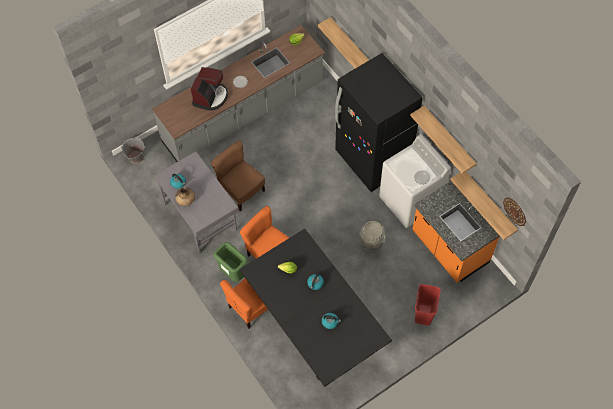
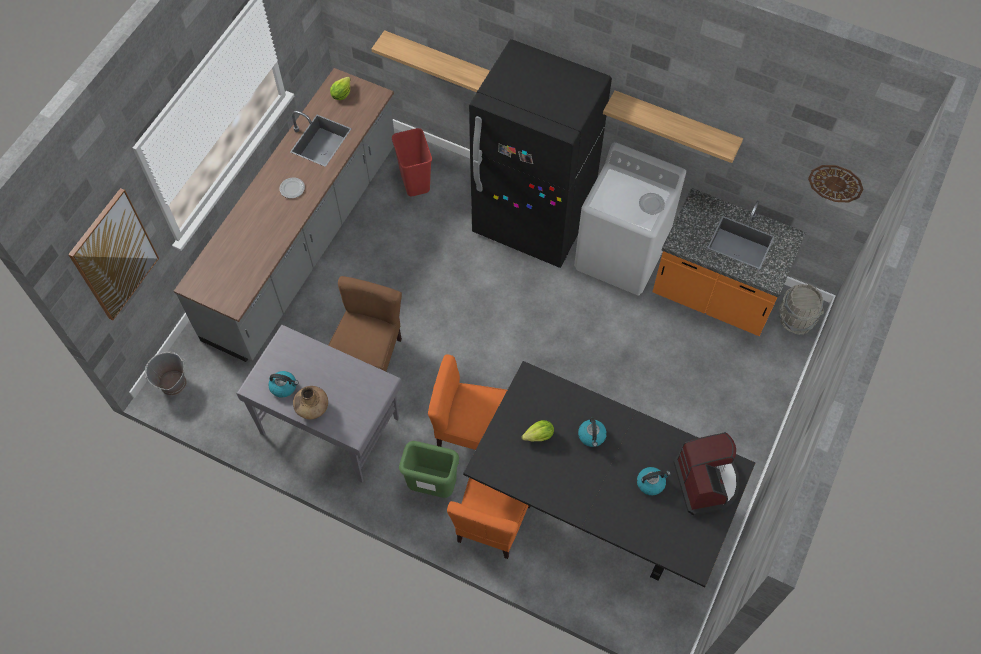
camera: 30 degrees left, 0 degrees up
(125, 78) = (114, 255): none -> picture
(210, 97) = (259, 231): coffee machine -> coffee machine (706, 482)
(241, 190) = (369, 356): brown chair -> brown chair turned 90 degrees clockwise
(371, 242) = (604, 338): grey bucket -> grey bucket (795, 319)
(424, 314) = (741, 404): red trash can -> red trash can (415, 182)
(489, 203) = (774, 193): shelf -> none

